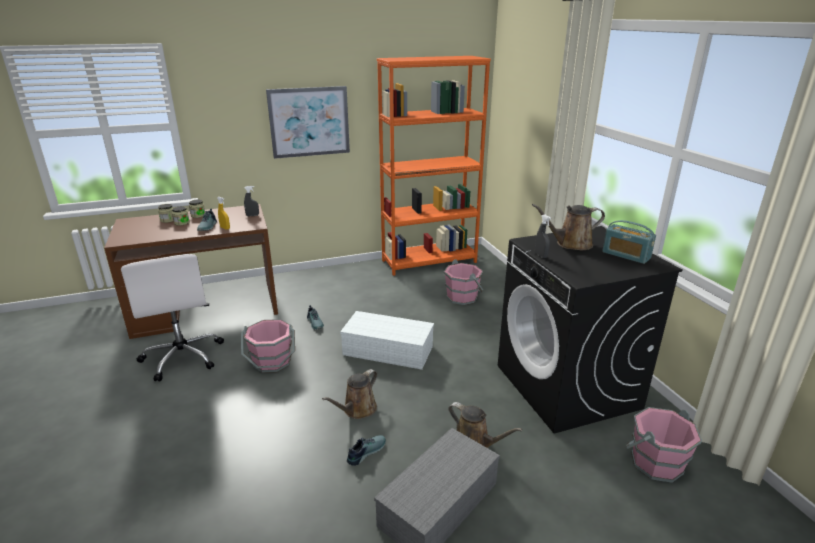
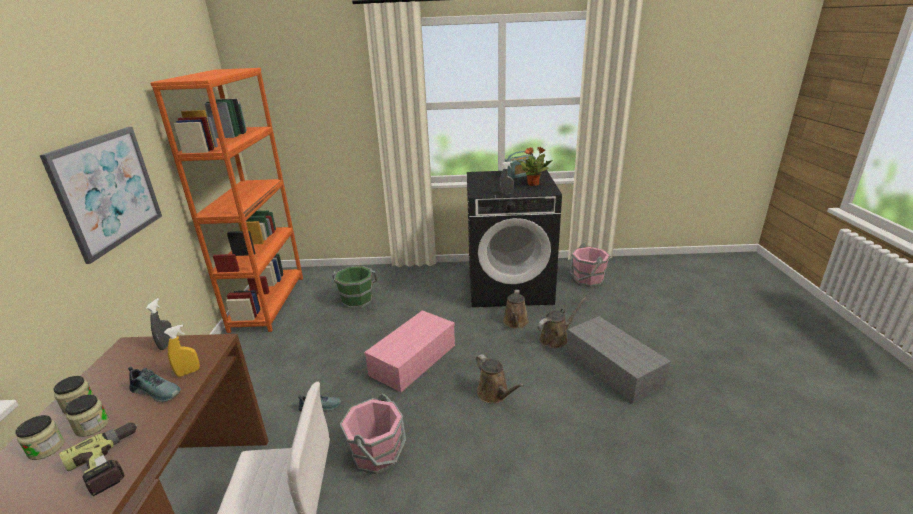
camera: 70 degrees left, 0 degrees up
(154, 235) = (111, 463): none -> power drill
(365, 452) = (551, 397): shoe -> none
(389, 350) = (413, 359): white storage box -> pink storage box
(462, 297) = (357, 300): pink bucket -> green bucket
(570, 244) = (492, 183): brown watering can -> brown watering can (515, 323)
(597, 267) = (533, 184): none -> potted plant

